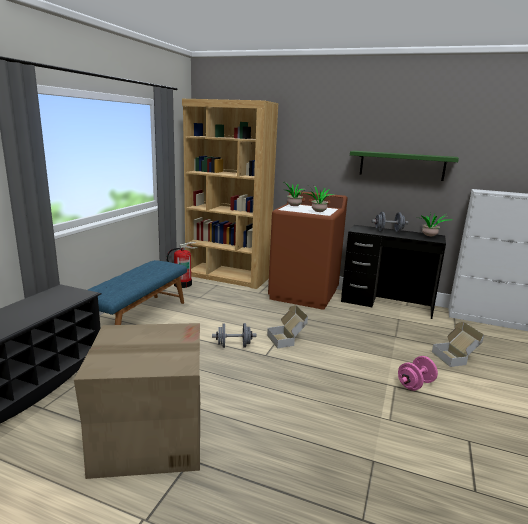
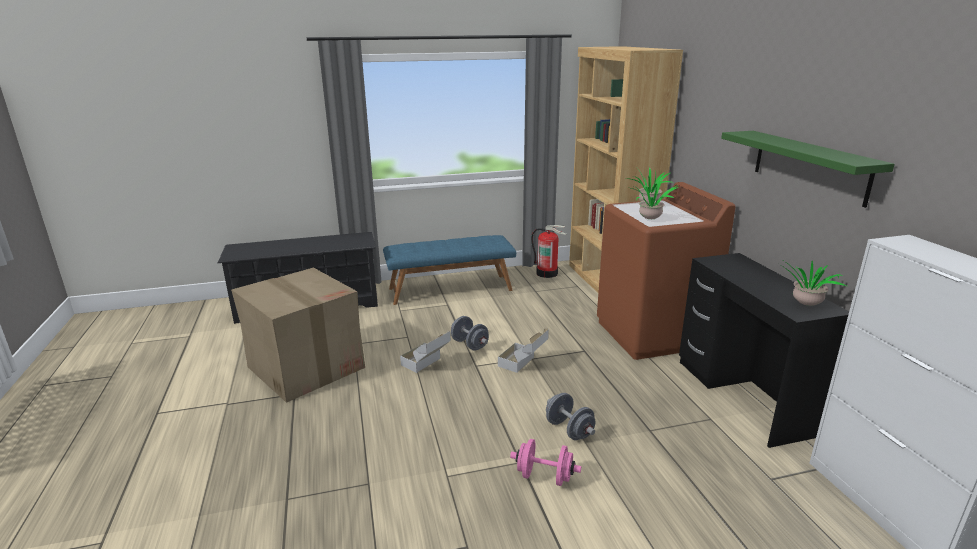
camera: 55 degrees right, 5 degrees up
(388, 231) = (761, 276): grey dumbbell -> grey dumbbell (569, 430)
(455, 357) = (669, 496): cardboard box -> cardboard box (427, 365)

